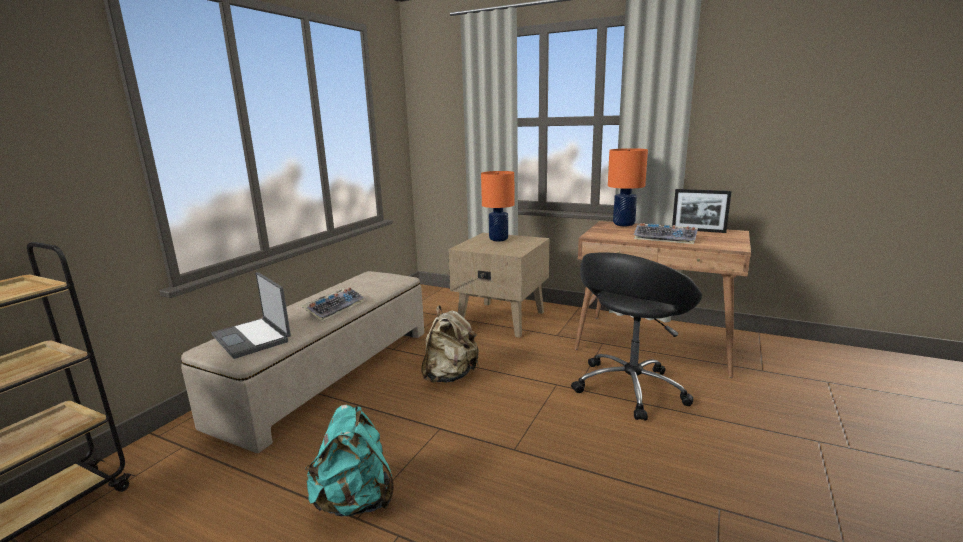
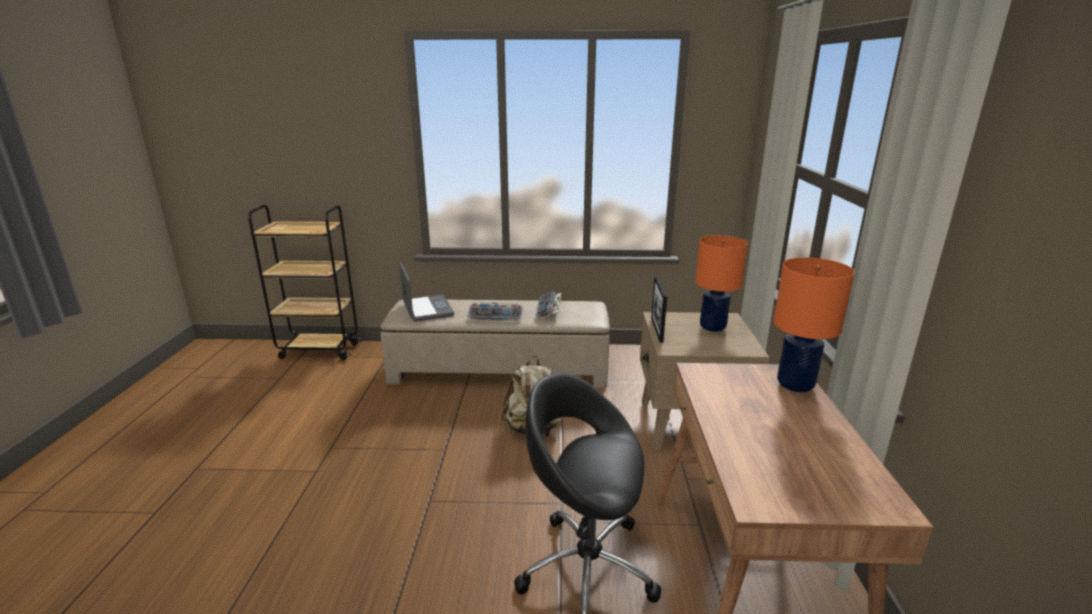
camera: 65 degrees right, 5 degrees up
(253, 338) = (426, 309): laptop -> laptop turned 135 degrees clockwise
(355, 501) = (347, 440): turquoise backpack -> none
(666, 238) = (745, 429): keyboard -> keyboard (549, 310)
(698, 230) = (846, 460): picture frame -> picture frame (657, 329)

